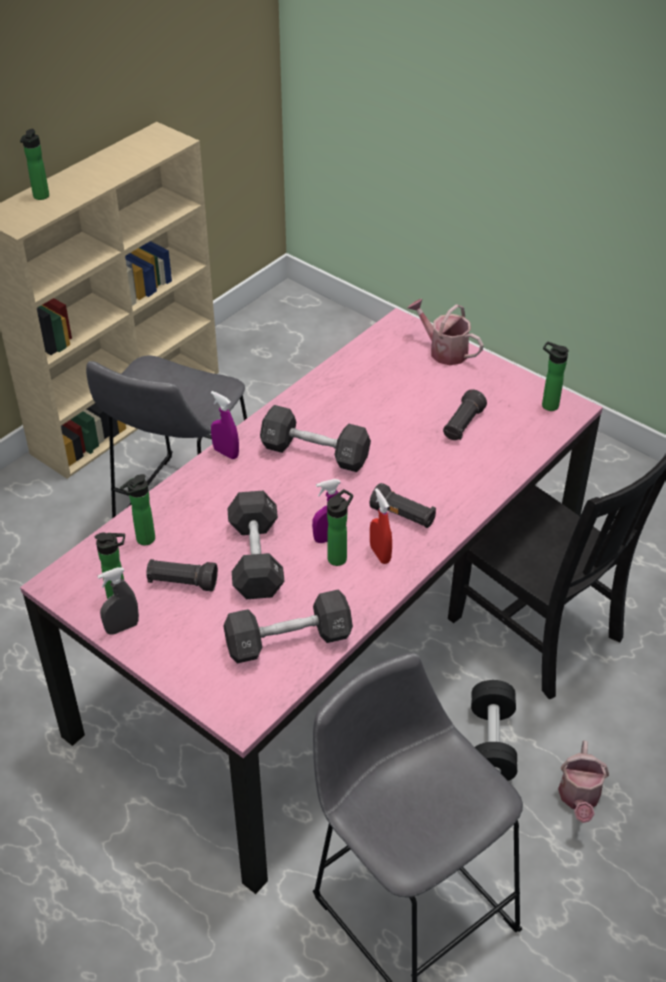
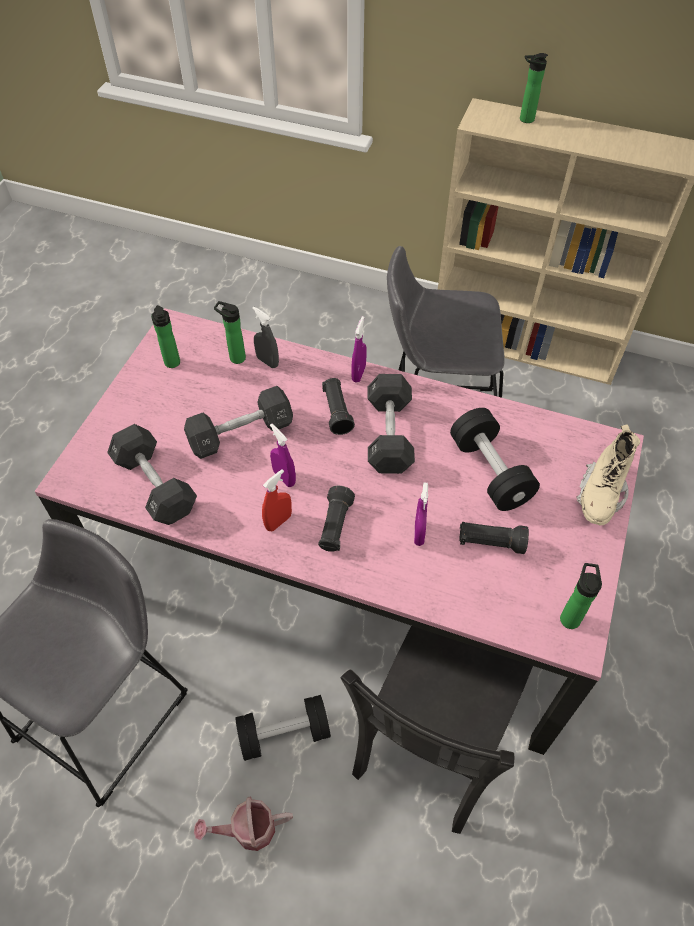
camera: 70 degrees right, 10 degrees up
(122, 627) = (140, 377): grey spray bottle -> grey spray bottle (267, 362)
(182, 582) = (198, 396): black flashlight -> black flashlight (337, 412)
(339, 557) = (263, 492): bottle -> none
(390, 403) = (490, 472): none -> black dumbbell
(435, 465) = (419, 534): none -> purple spray bottle
(444, 350) = (600, 495): watering can -> beige boot

